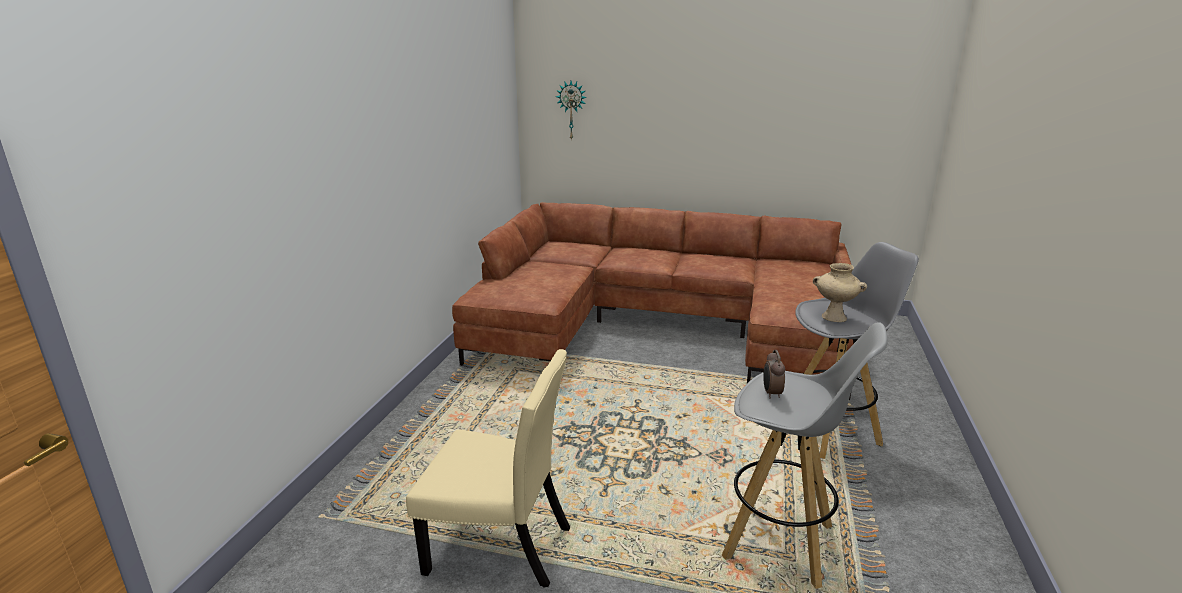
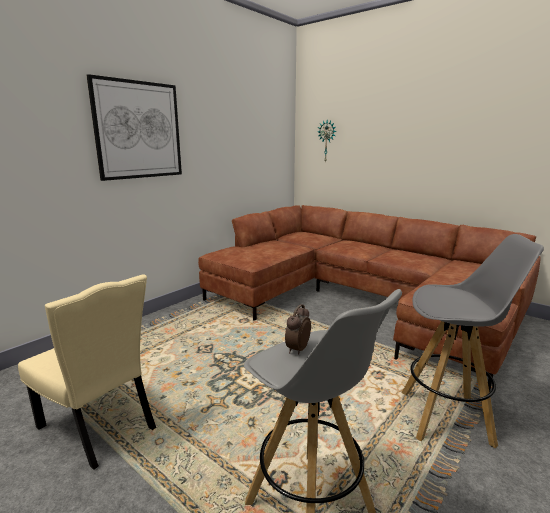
camera: 25 degrees right, 5 degrees down
(376, 133) = (138, 130): none -> picture
(833, 317) = (444, 301): beige vase -> none

